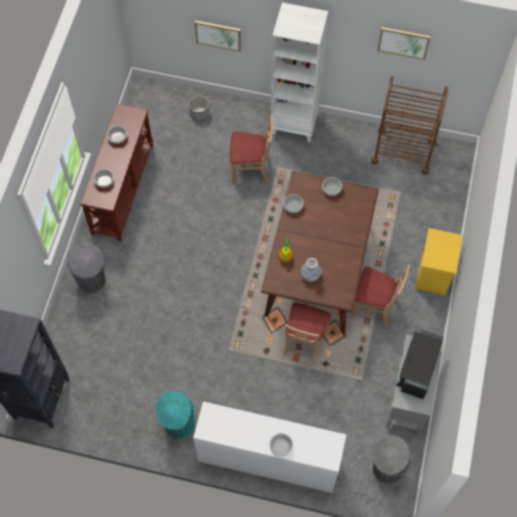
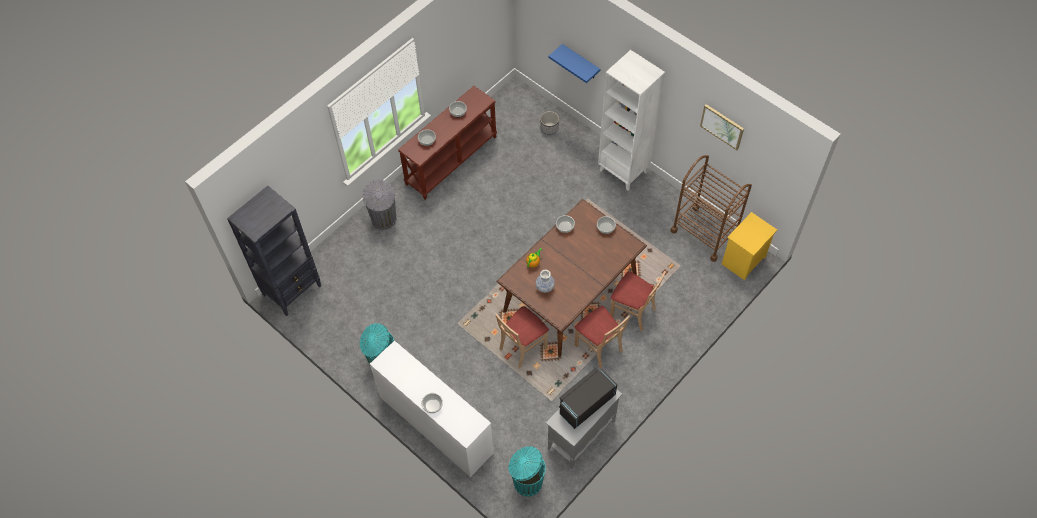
camera: 30 degrees right, 5 degrees down
(218, 35) = (580, 62): picture -> blue shelf
(251, 169) = (564, 190): beige chair -> beige chair (633, 312)
(386, 469) = (527, 482): grey trash can -> turquoise trash can
(434, 275) = (667, 347): yellow nightstand -> yellow nightstand (743, 261)

